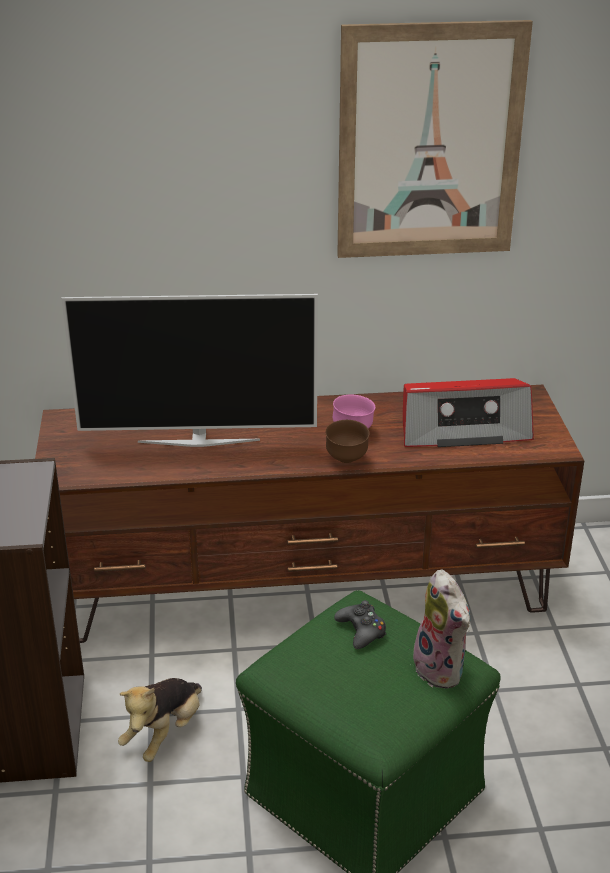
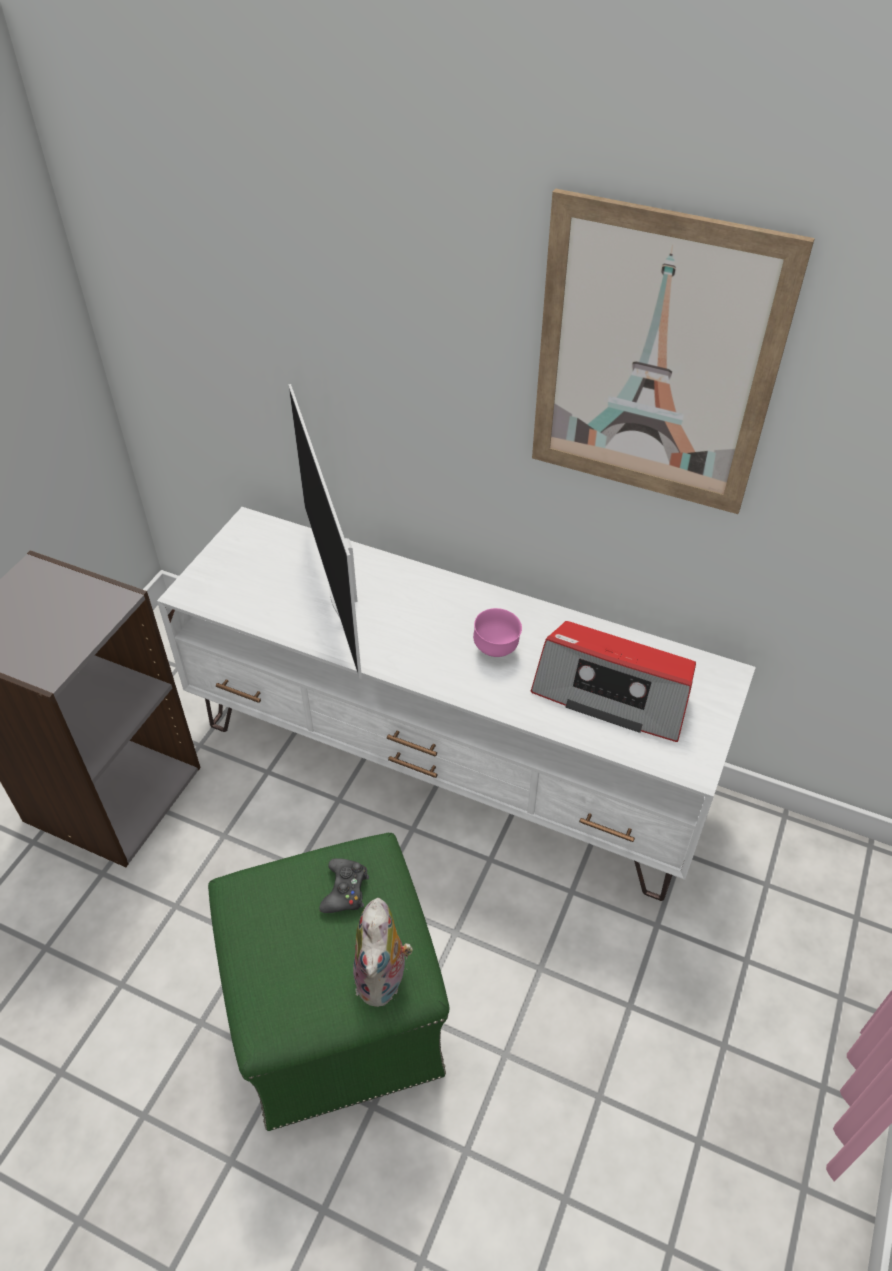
camera: 30 degrees right, 15 degrees up
(164, 733) = (220, 860): plush toy -> none
(199, 440) = (343, 599): television -> television turned 45 degrees clockwise
(306, 588) = (448, 762): brown tv stand -> white tv stand
(346, 459) = (460, 684): brown bowl -> none

